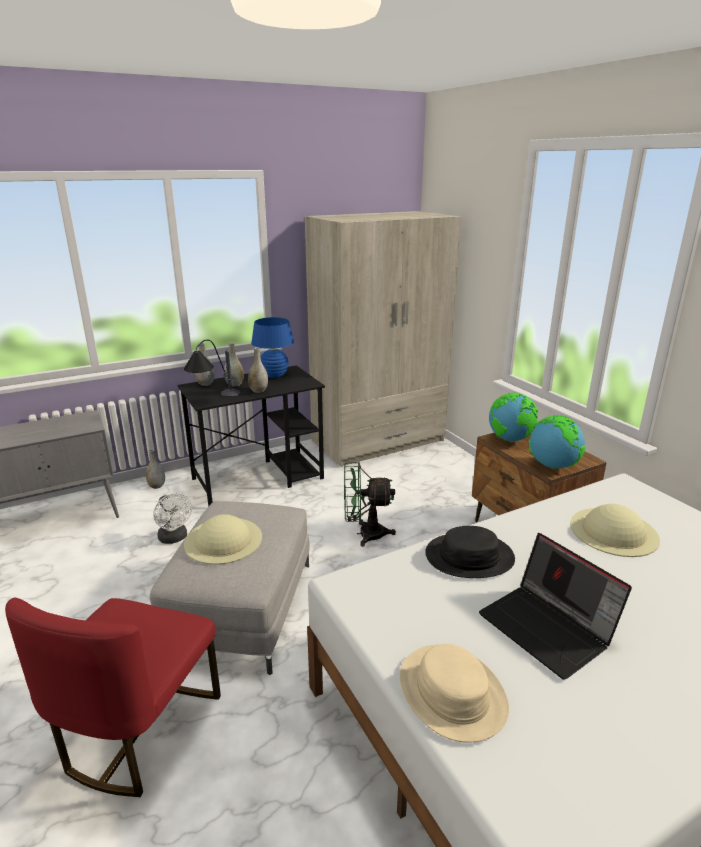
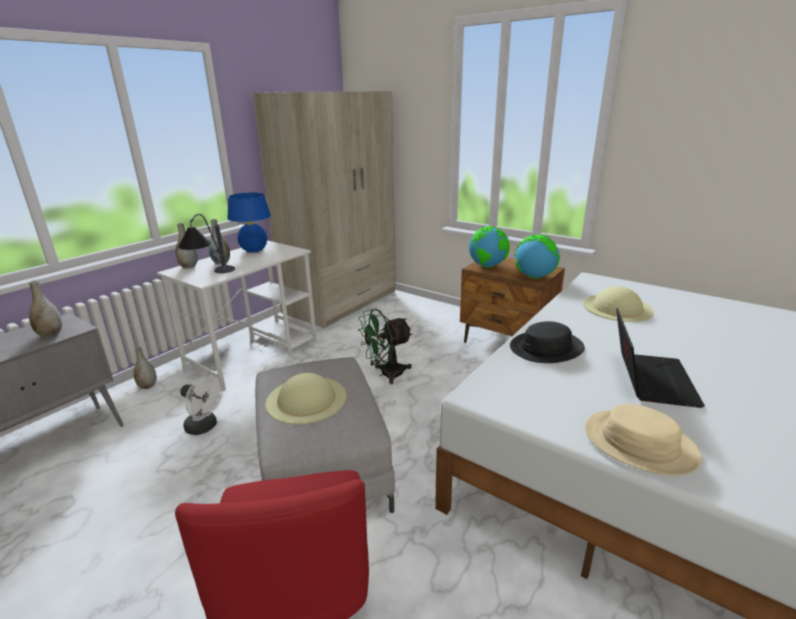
camera: 25 degrees left, 0 degrees up
(258, 391) = (251, 263): grey vase -> grey vase (50, 334)
(259, 478) = (254, 354): black desk -> white desk
(548, 628) = (649, 378): laptop -> laptop turned 105 degrees counterclockwise

